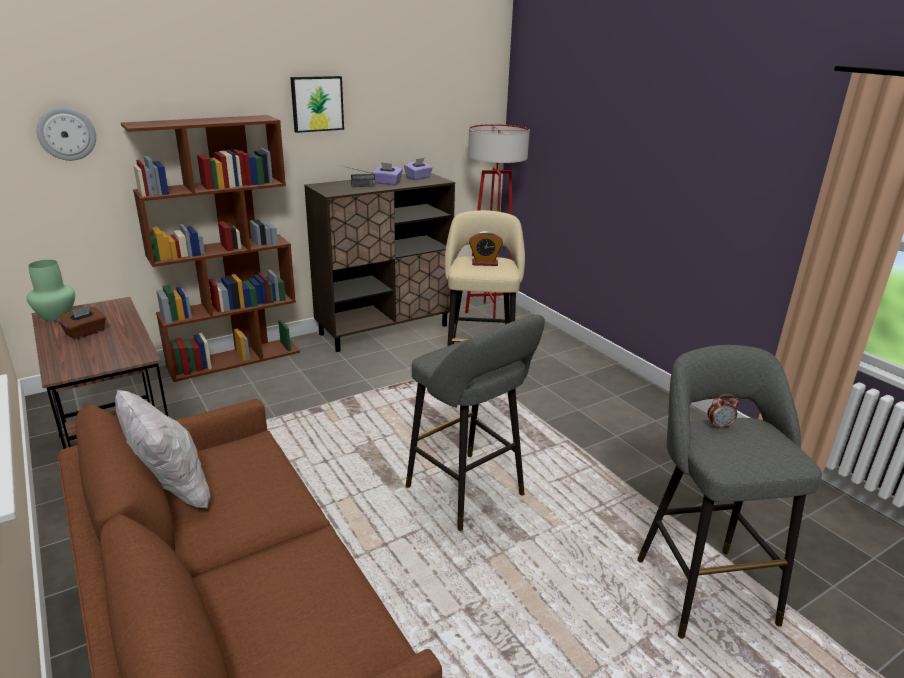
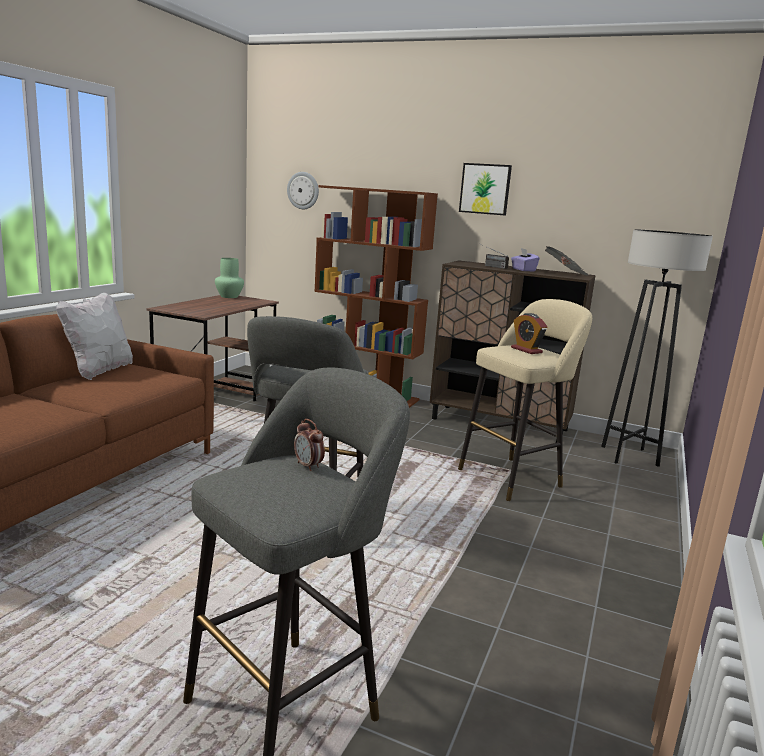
camera: 55 degrees right, 10 degrees down
(85, 333) = (217, 303): brown tissue box -> none
(418, 178) = (565, 274): purple tissue box -> newspaper
(489, 312) = (629, 456): red floor lamp -> grey floor lamp

